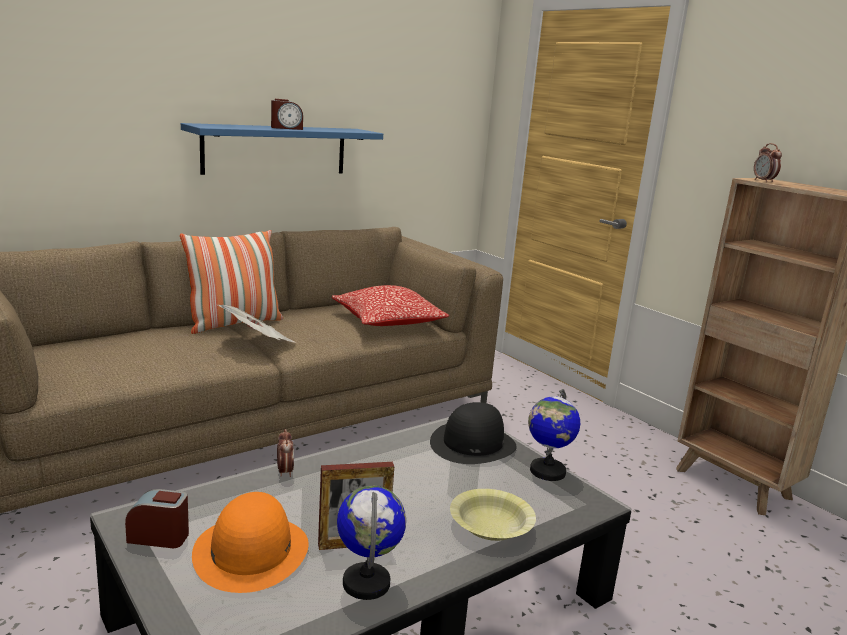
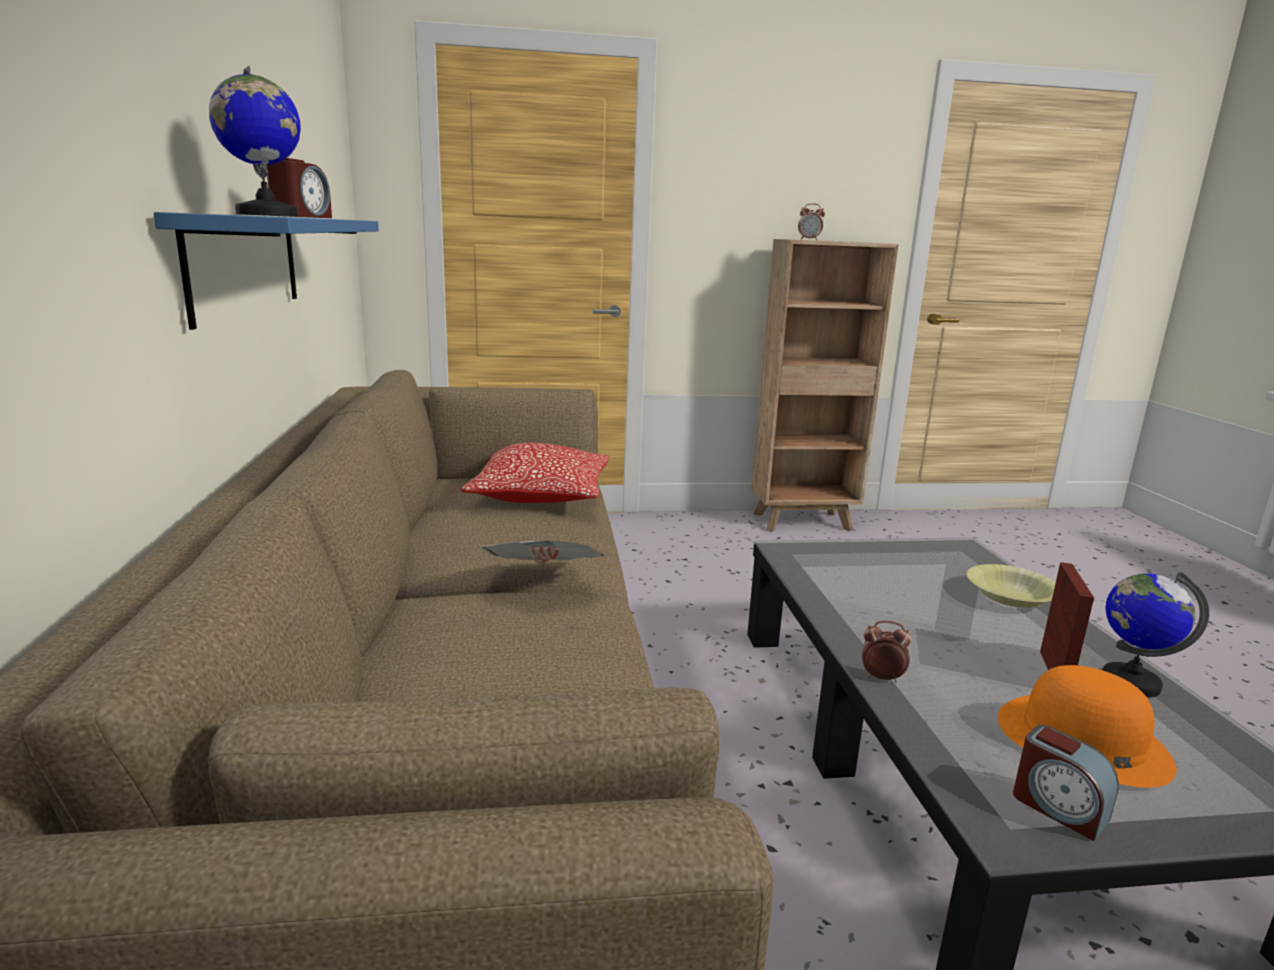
camera: 60 degrees left, 0 degrees up
(159, 537) = (1058, 808): alarm clock -> alarm clock turned 75 degrees counterclockwise
(234, 324) = (424, 586): pillow -> none
(473, 444) = (838, 560): black hat -> none
(547, 471) = (904, 546): globe -> globe (266, 215)

